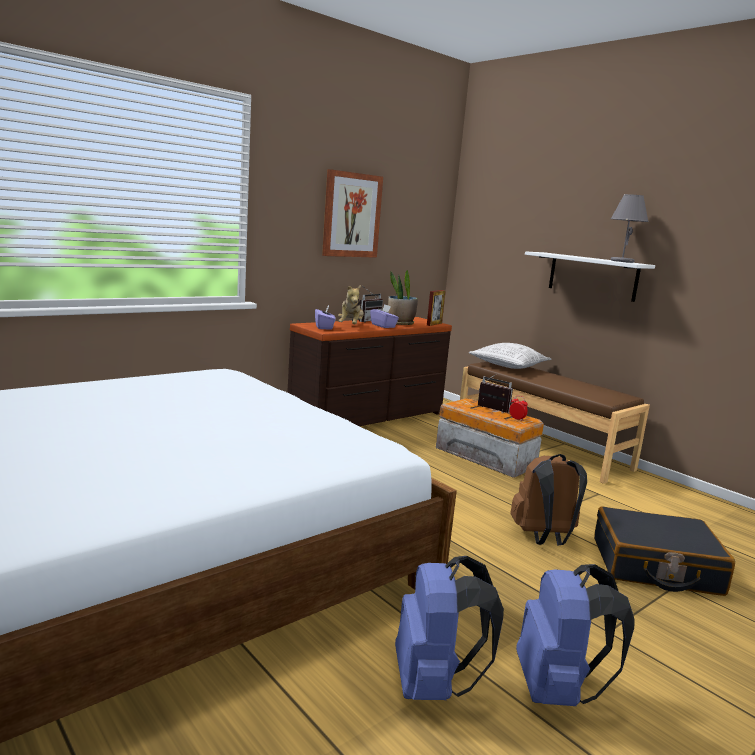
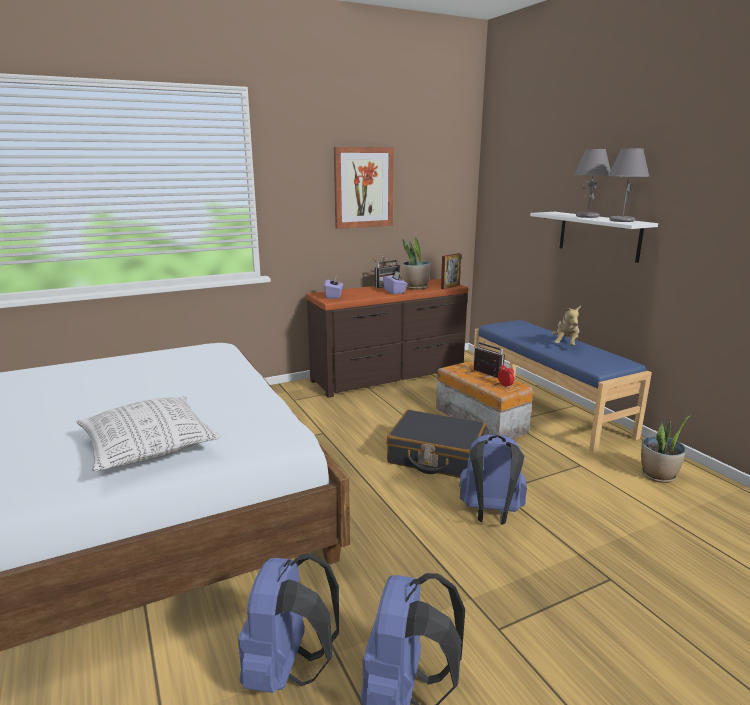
camera: 15 degrees right, 5 degrees up
(351, 326) = (361, 293): plush toy -> plush toy (565, 345)
(508, 366) = (518, 328): pillow -> pillow (149, 448)
(541, 446) = (547, 408): brown bench -> blue bench
(544, 538) = (490, 514): brown backpack -> blue backpack
(584, 257) = (587, 216): none -> grey table lamp
(655, 567) = (596, 556): black suitcase -> black suitcase (436, 456)
(669, 500) = (658, 476): none -> potted plant

